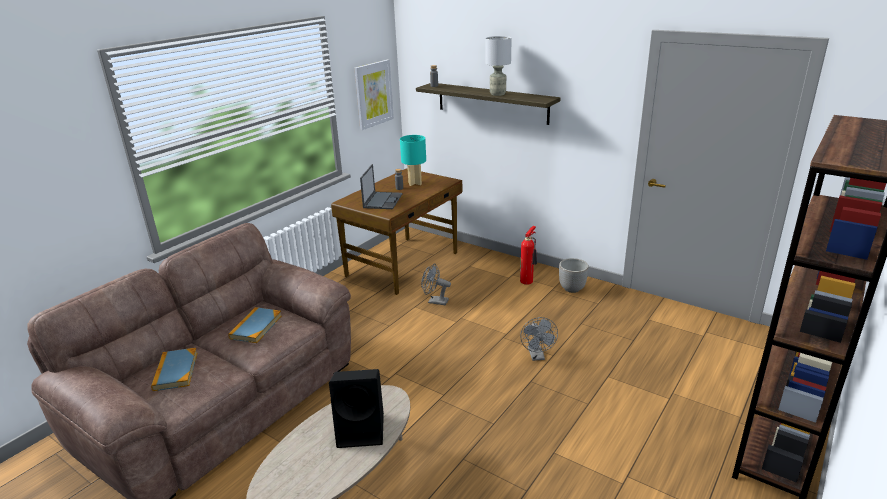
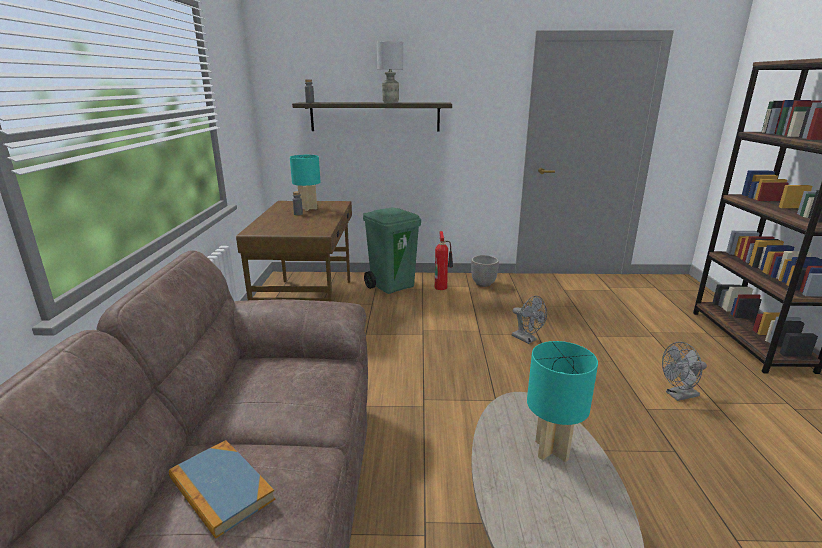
camera: 35 degrees left, 5 degrees down
(256, 327) = (281, 385): book -> none
(362, 430) = (551, 450): black speaker -> turquoise table lamp
(373, 94) = (239, 114): picture -> none
(383, 200) = (296, 224): laptop -> none
(435, 301) = (380, 324): grey fan -> grey fan (678, 395)
(486, 267) = (392, 286): none -> green trash can

